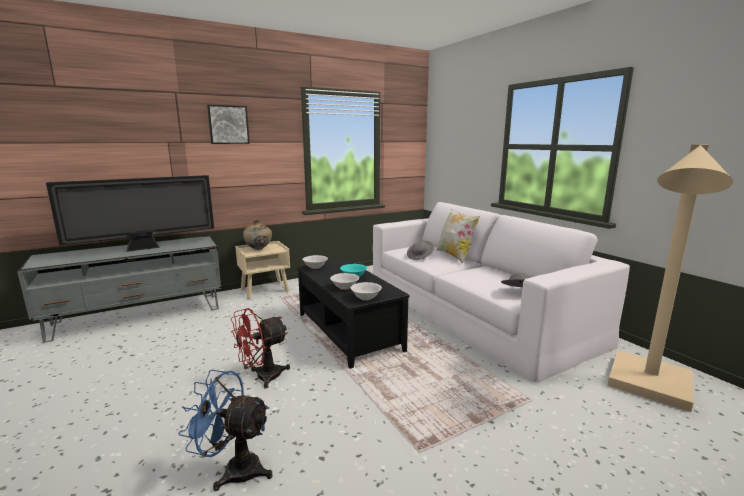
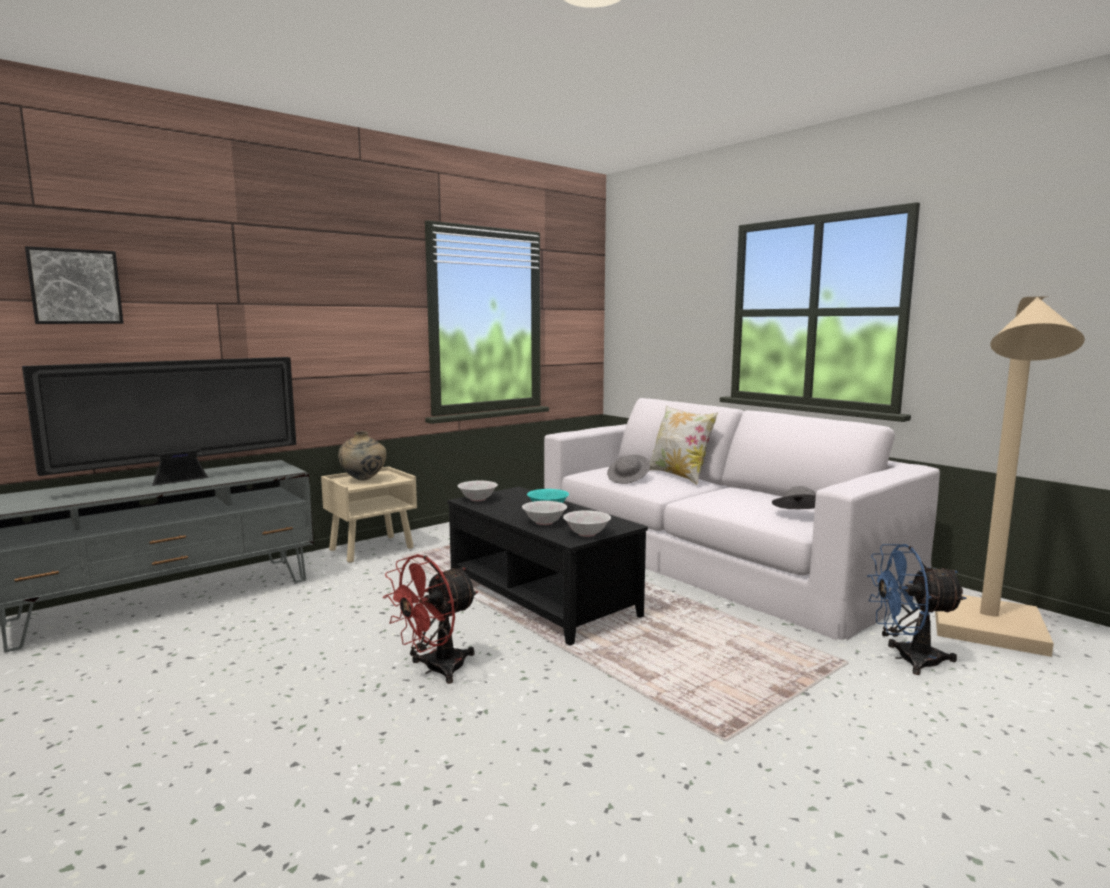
camera: 10 degrees left, 5 degrees down
(228, 124) = (315, 277): picture -> picture (75, 287)
(234, 469) = (459, 793): blue fan -> blue fan (907, 659)

